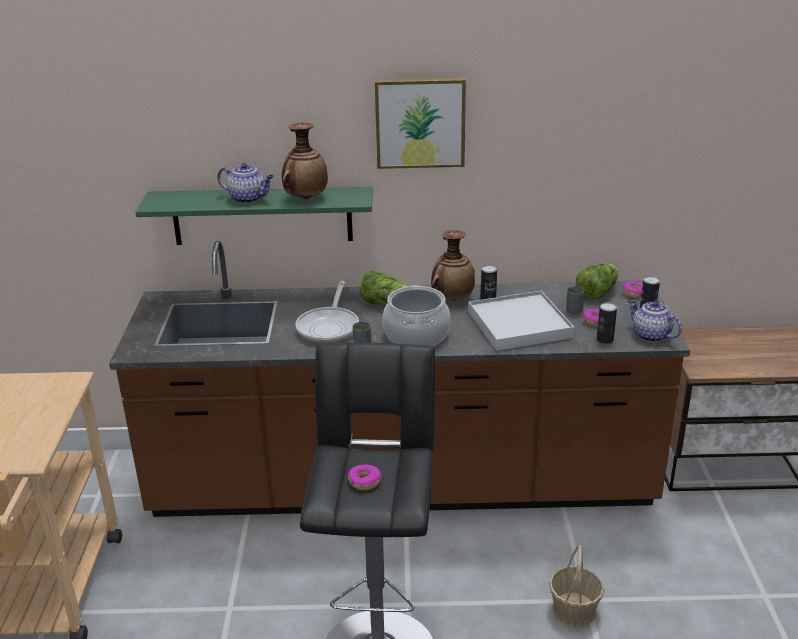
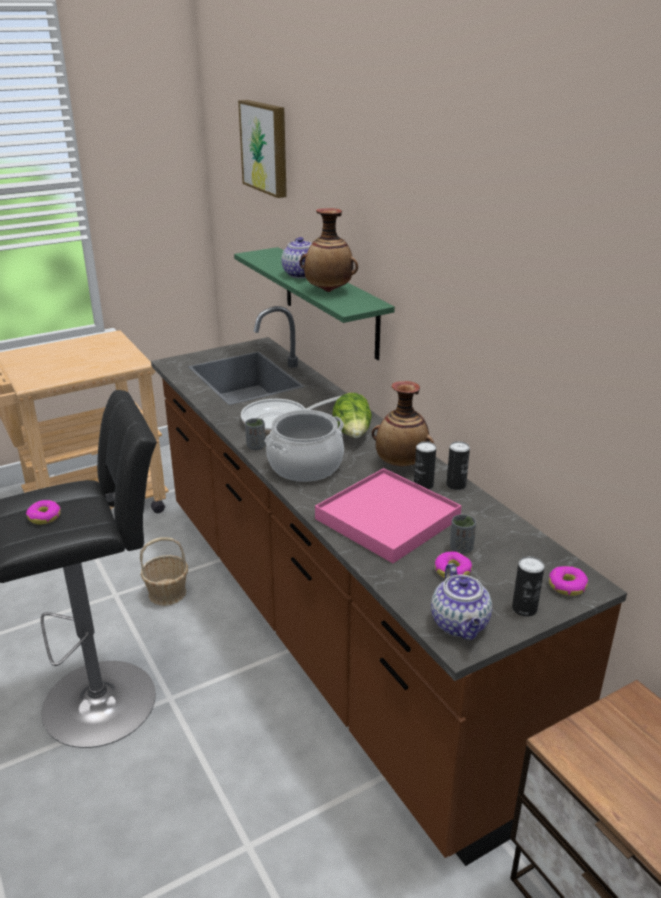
camera: 60 degrees right, 0 degrees up
(420, 122) = (433, 244): picture -> picture (266, 147)
(519, 324) = (387, 518): white tray -> pink tray
(574, 610) = (225, 838): basket -> basket (167, 593)
(596, 292) = (531, 554): lettuce -> none
(604, 340) = (411, 589): can -> can (456, 485)
(650, 335) = (460, 625): teapot -> teapot turned 150 degrees clockwise

